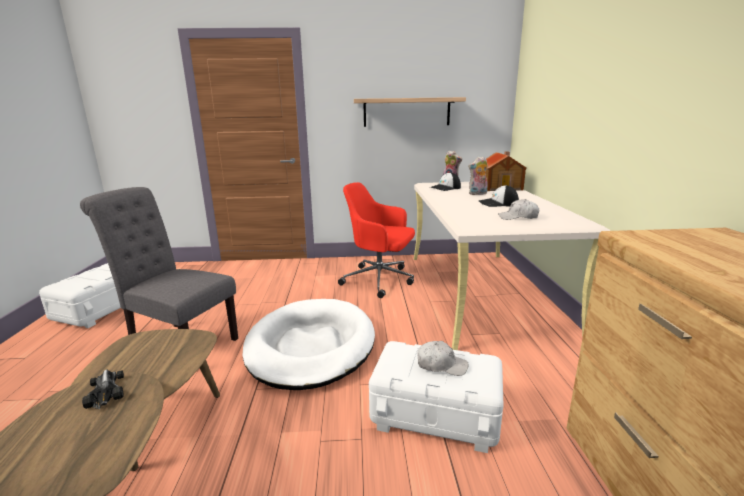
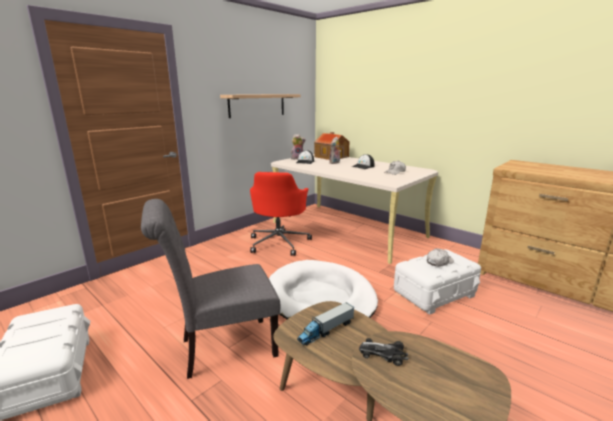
camera: 45 degrees left, 0 degrees up
(153, 353) = (326, 330): none -> toy truck
(380, 280) = (279, 242): red office chair -> red office chair turned 60 degrees counterclockwise

